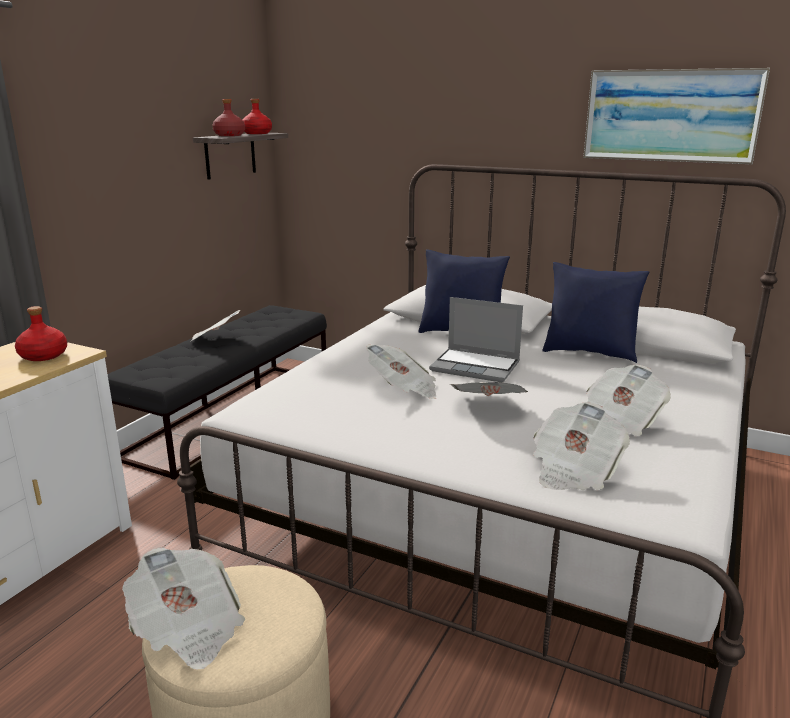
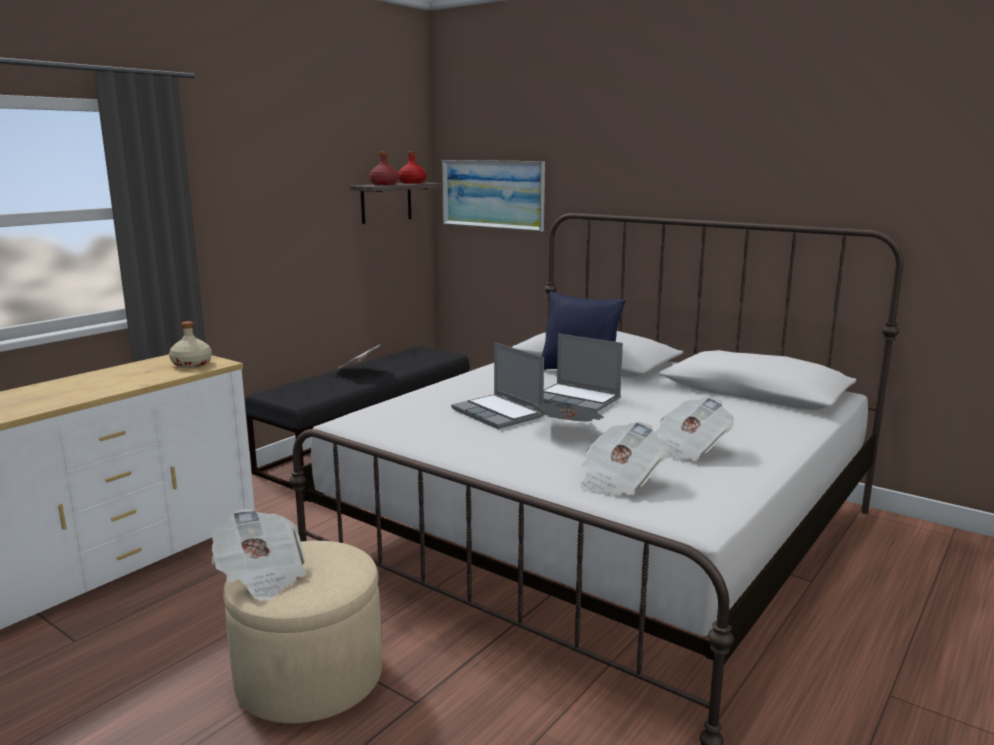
camera: 10 degrees right, 5 degrees down
(43, 356) = (191, 364): red bottle -> beige bottle
(403, 389) = (499, 413): newspaper -> laptop
(589, 352) = (696, 394): blue pillow -> none
(670, 115) = (792, 168): picture -> picture (492, 194)

